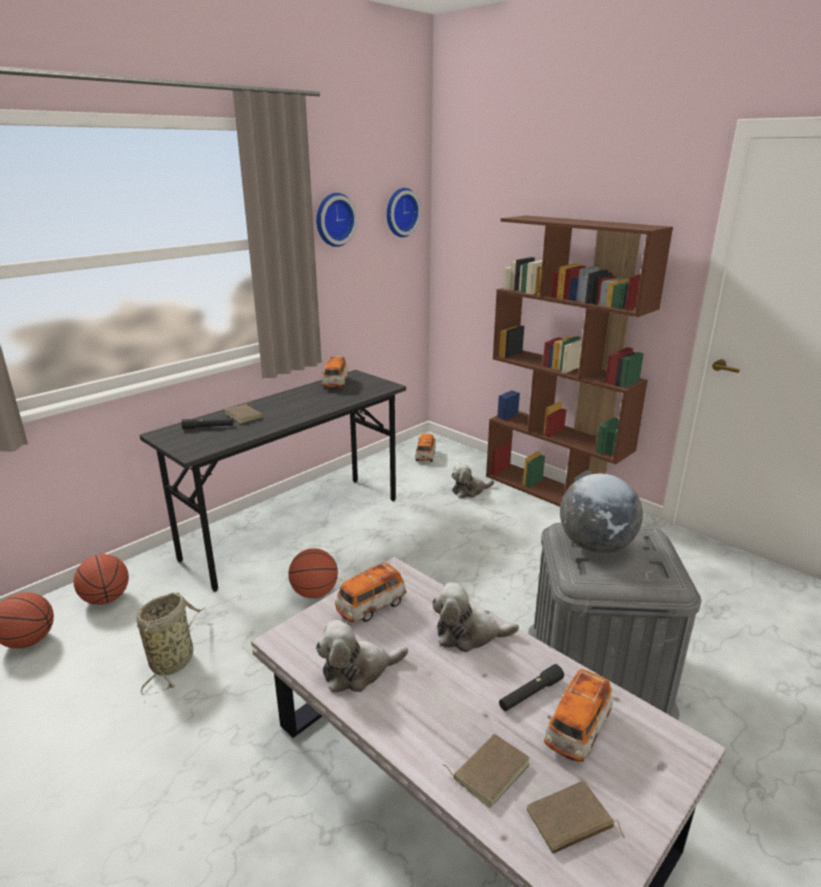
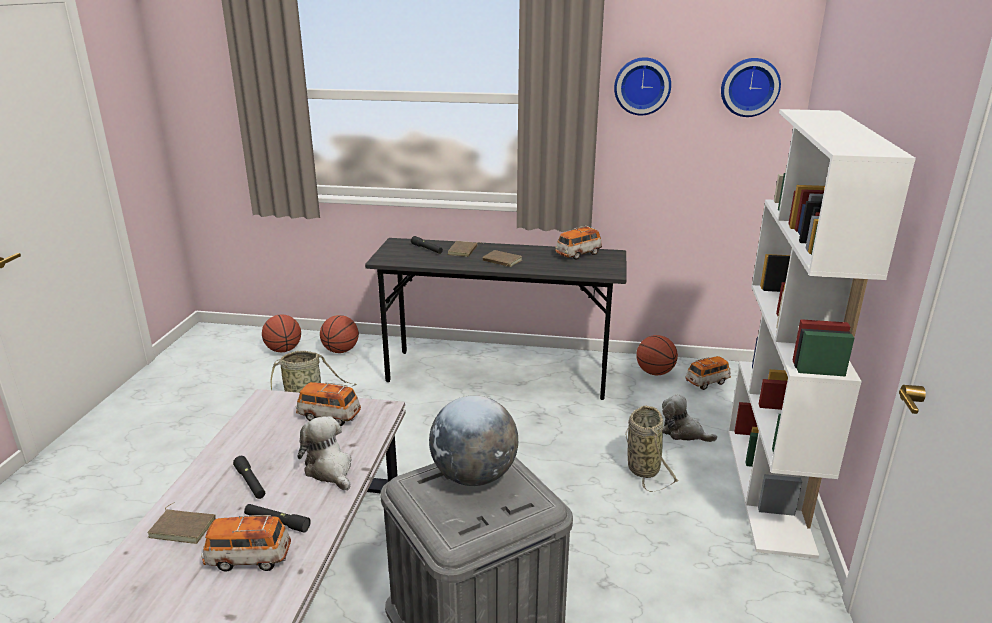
camera: 55 degrees right, 0 degrees up
(314, 592) = (428, 421): basketball -> basketball (655, 372)
(358, 671) = (253, 438): plush toy -> none
(445, 695) = (250, 482): none -> black flashlight
(489, 522) = (642, 466): none -> basket
(553, 492) = (769, 488): brown bookcase -> white bookcase
(570, 822) = (150, 579): brown book -> brown book (501, 261)

